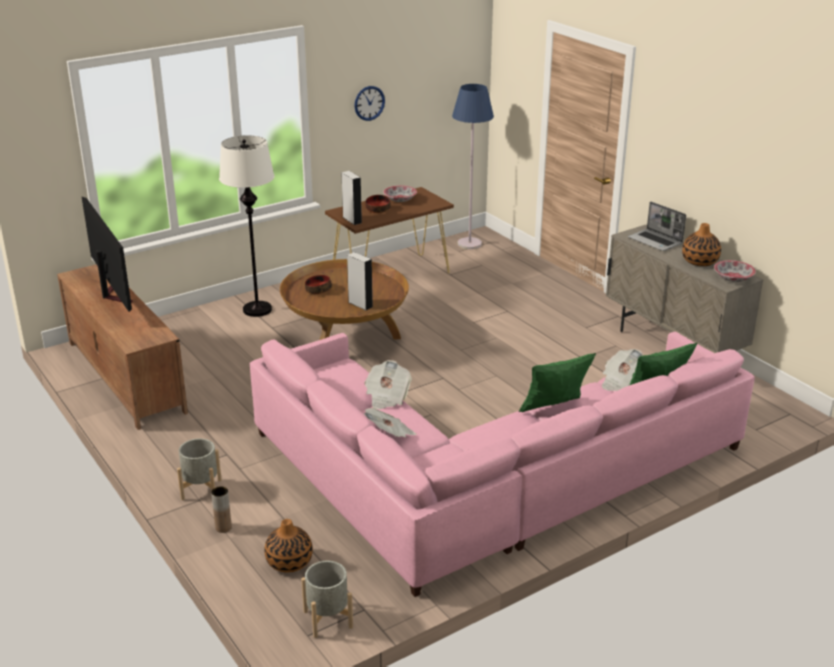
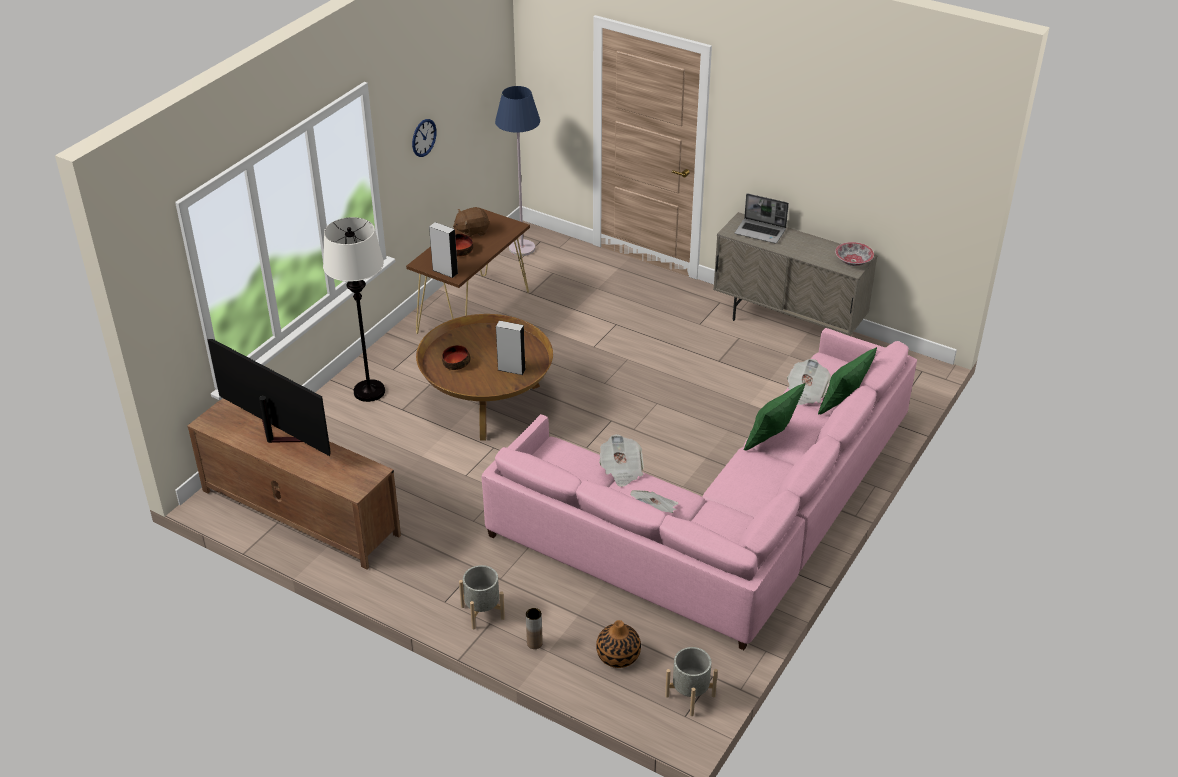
camera: 25 degrees left, 10 degrees up
(400, 200) = (472, 231): bowl -> brown plush toy
(699, 261) = (813, 247): vase -> none

